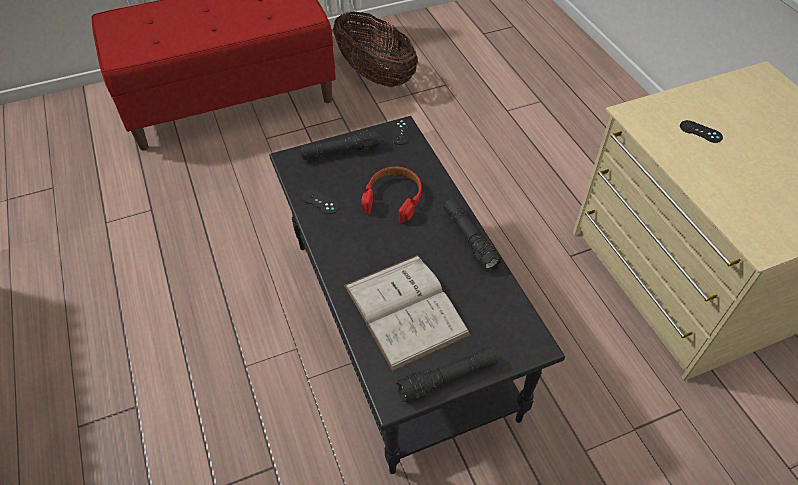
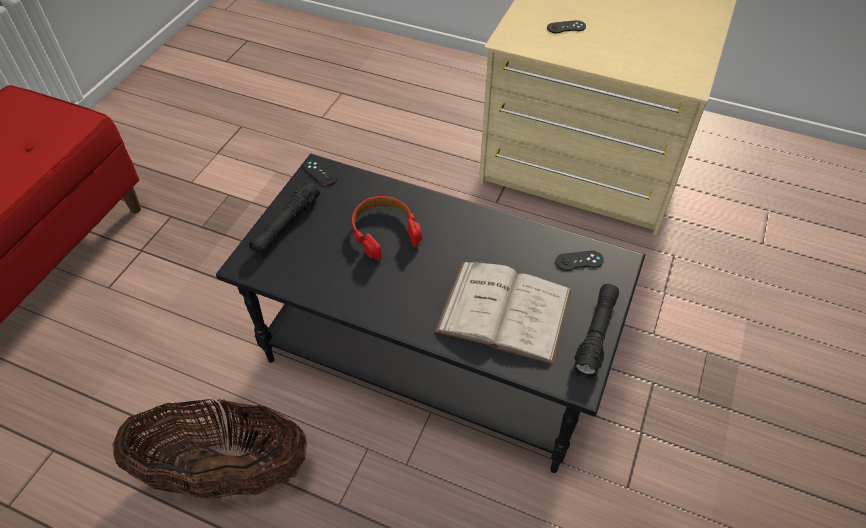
camera: 45 degrees left, 0 degrees up
(320, 202) = (324, 280): black game controller -> black game controller (579, 261)
(375, 75) = (160, 156): basket -> basket (225, 472)
(469, 239) = (484, 220): black flashlight -> none

